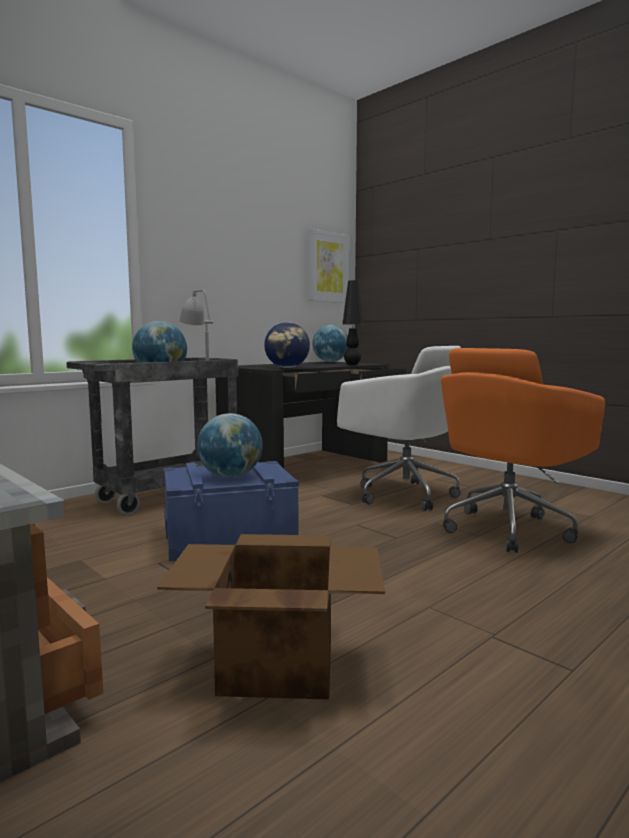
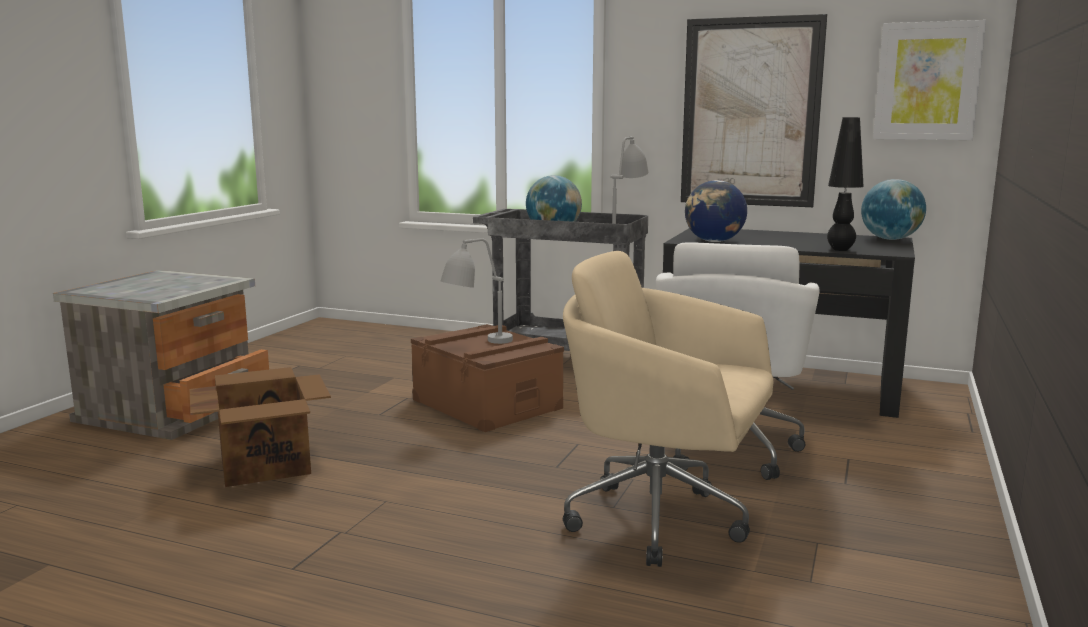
camera: 65 degrees right, 5 degrees up
(229, 536) = (487, 404): blue storage box -> brown storage box
(231, 477) = (476, 344): globe -> grey table lamp
(244, 279) = (750, 113): none -> picture
(510, 528) = (664, 523): orange office chair -> beige office chair

